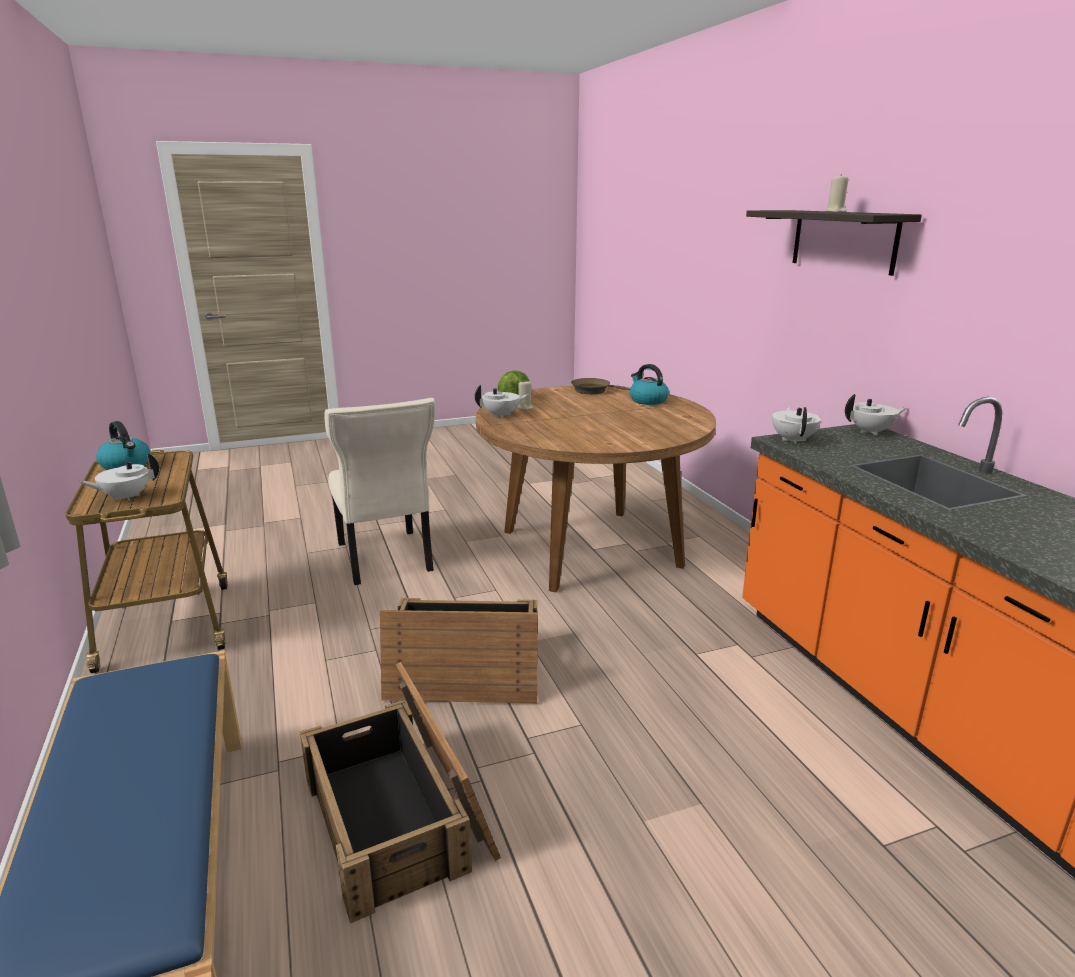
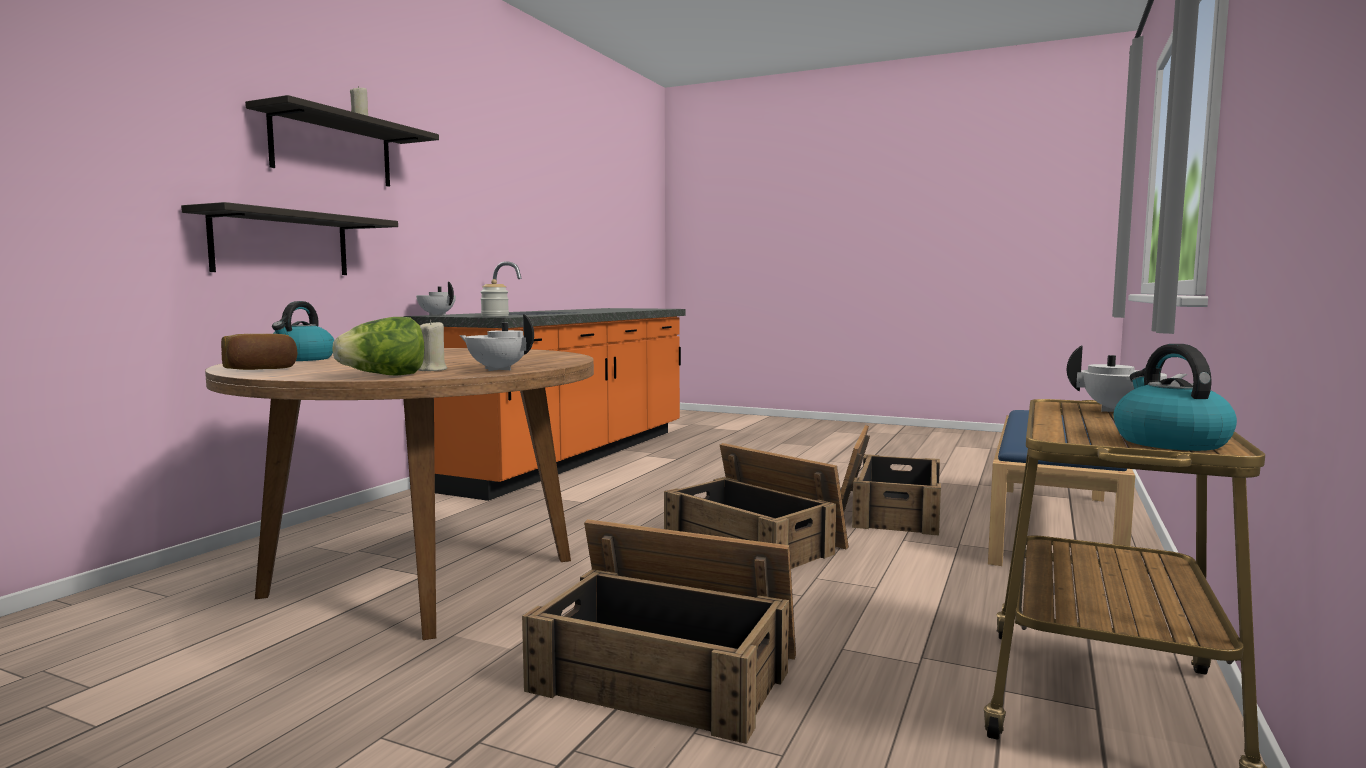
camera: 135 degrees left, 15 degrees down
(385, 559) = (668, 672): beige chair -> crate
(594, 391) = (260, 369): brown frying pan -> bread
(790, 327) = (281, 244): none -> shelf
(793, 440) = (495, 316): white teapot -> jar

